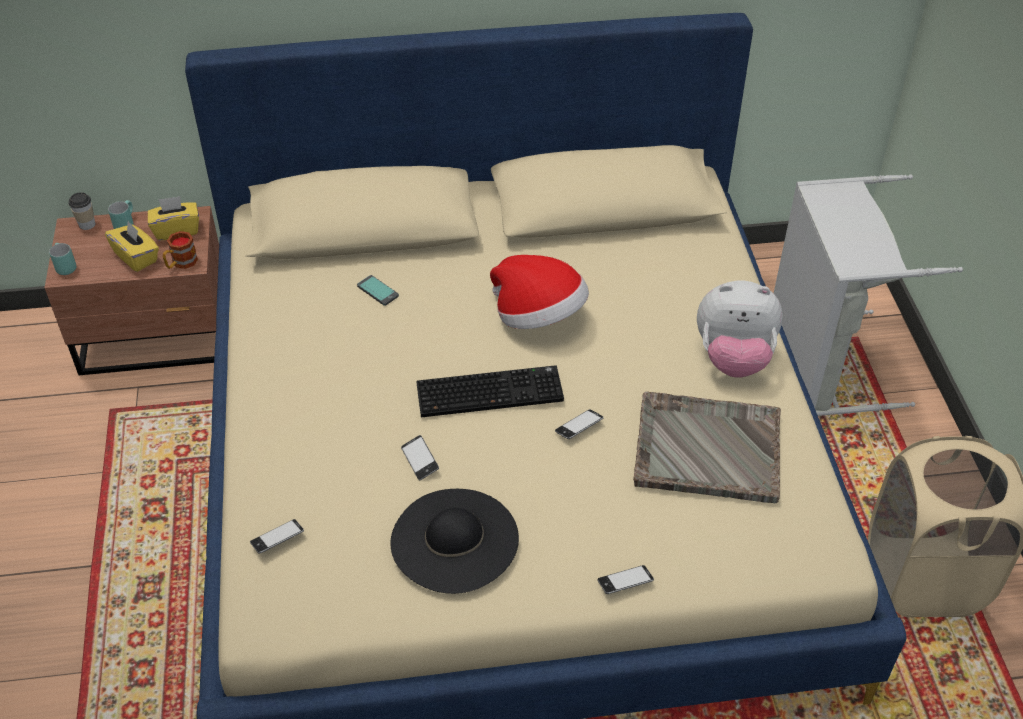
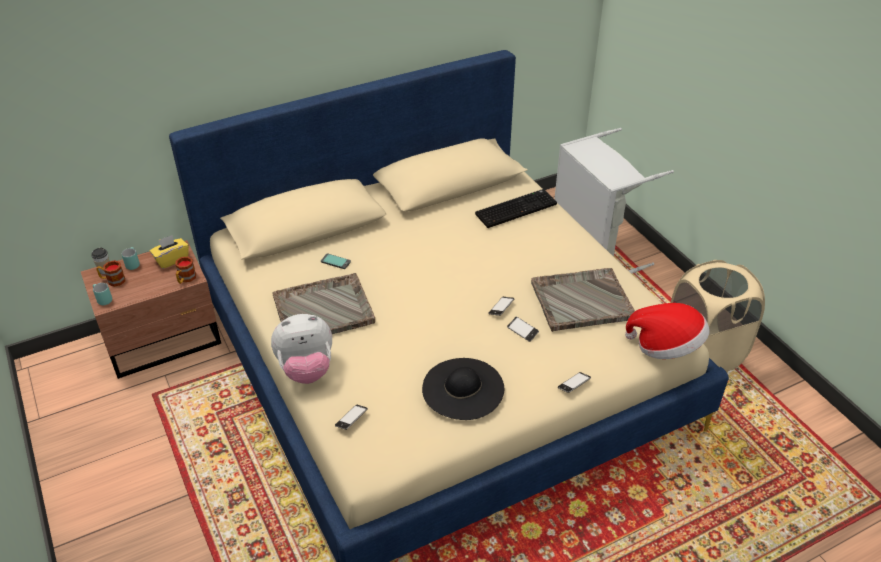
camera: 20 degrees left, 5 degrees down
(89, 242) = (112, 280): none -> mug
(136, 257) = (152, 282): yellow tissue box -> none
(325, 361) = (324, 309): none -> grey tray
(420, 460) = (417, 350): phone -> phone (522, 331)
(491, 391) = (439, 301): keyboard -> keyboard (516, 208)
(538, 317) = (444, 253): hat -> hat (666, 347)
(733, 358) = (569, 249): plush toy -> plush toy (306, 370)

